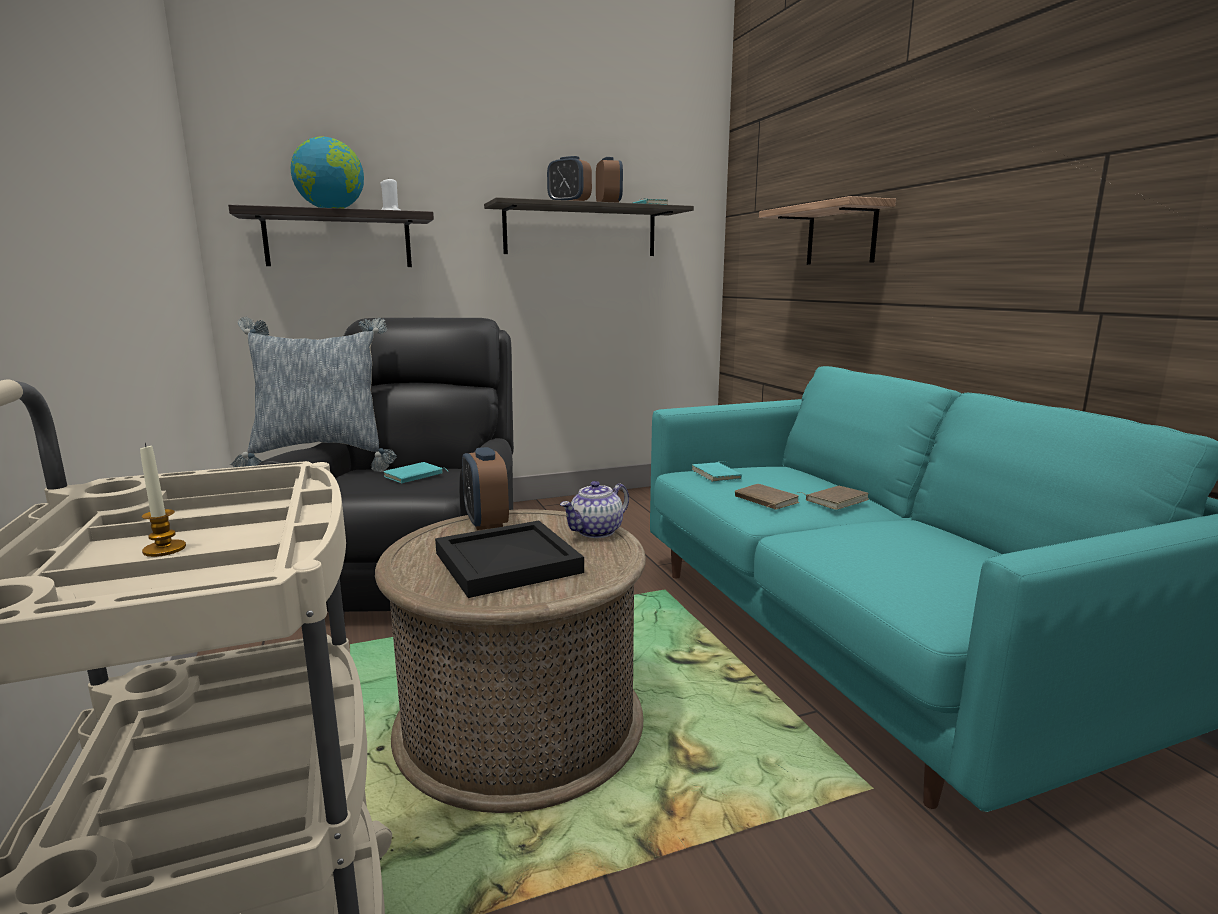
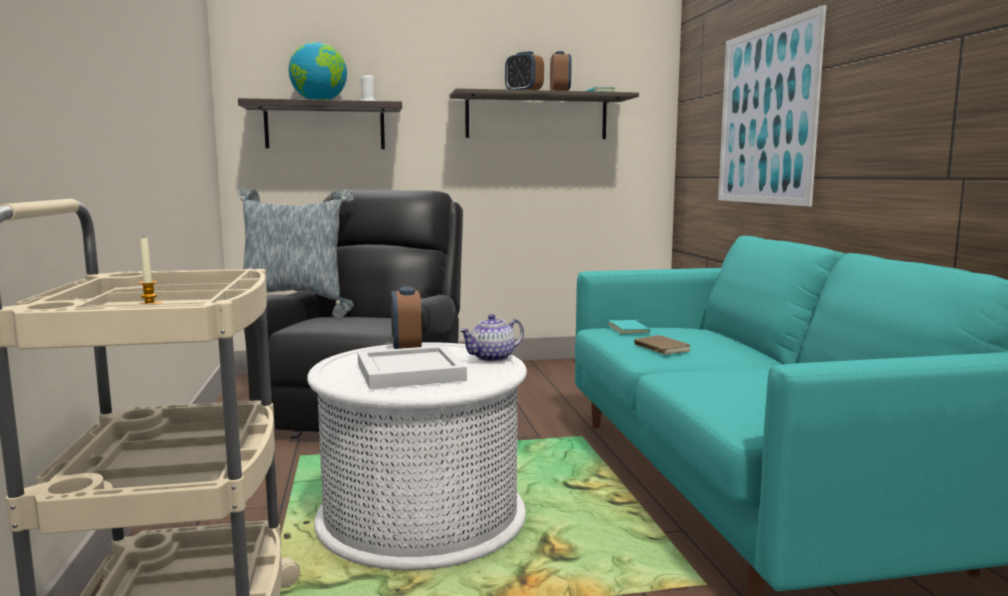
camera: 10 degrees right, 5 degrees down
(414, 476) = (365, 321): turquoise book -> none
(508, 561) = (411, 371): black tray -> white tray
(520, 721) = (422, 515): brown coffee table -> white coffee table
(835, 500) = (727, 351): brown book -> none
(841, 235) = (766, 115): shelf -> picture

